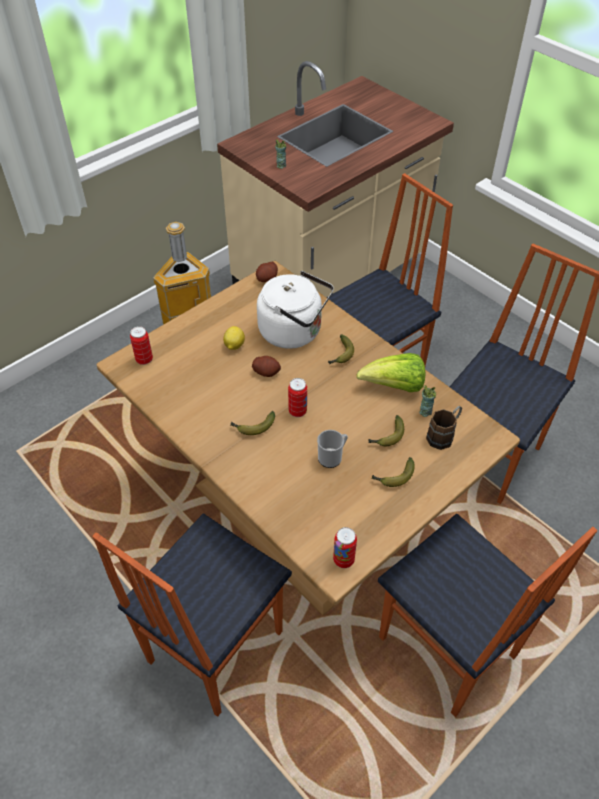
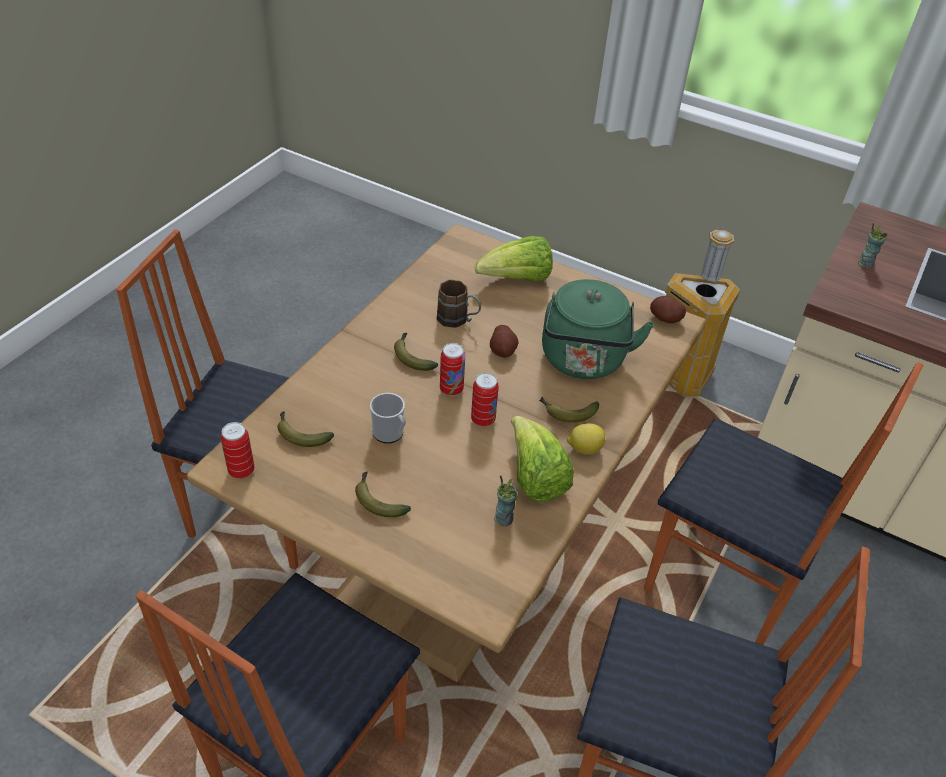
camera: 70 degrees right, 5 degrees down
(144, 359) = (475, 253): can -> can (483, 420)
(190, 343) = (517, 280): none -> lettuce
(234, 346) = (532, 315): lemon -> lemon (584, 448)
(294, 332) = (583, 361): white kettle -> green kettle
(387, 437) = (443, 483): banana -> banana (300, 434)
(444, 435) = (469, 545): brown mug -> brown mug (458, 320)

